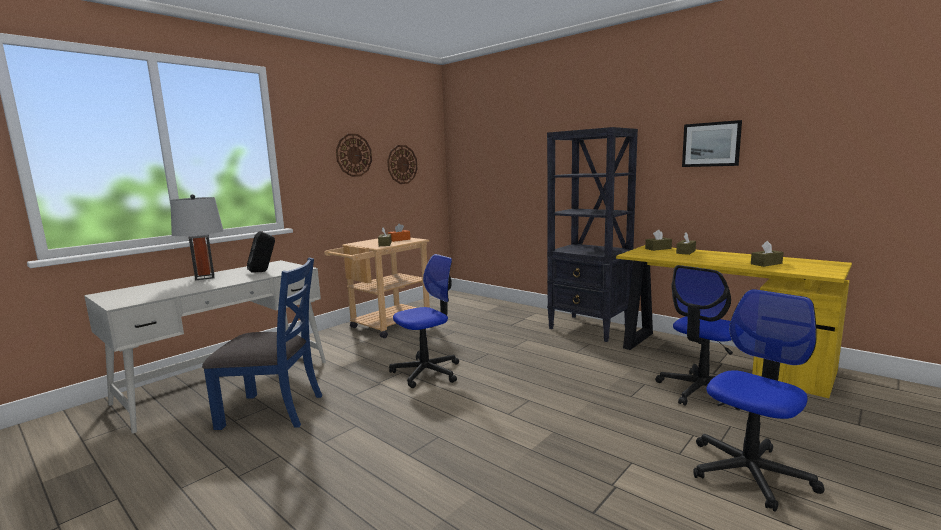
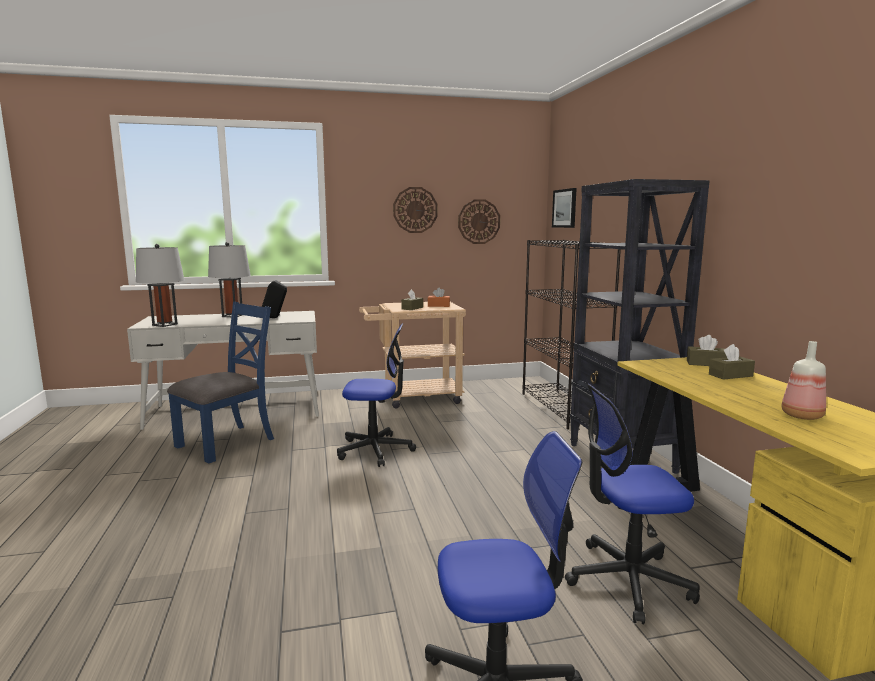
camera: 35 degrees right, 0 degrees up
(148, 298) = (165, 325): none -> grey table lamp
(273, 410) = (226, 442): blue chair -> blue chair turned 90 degrees counterclockwise
(505, 308) = (562, 408): none -> black bookcase
(711, 144) = (800, 206): picture -> picture (565, 208)
(766, 264) = (801, 416): brown tissue box -> bottle

